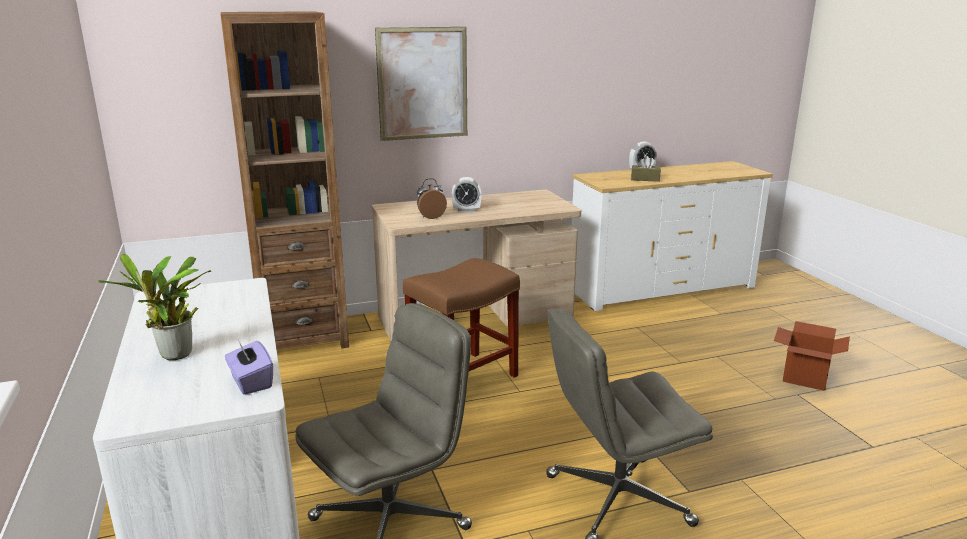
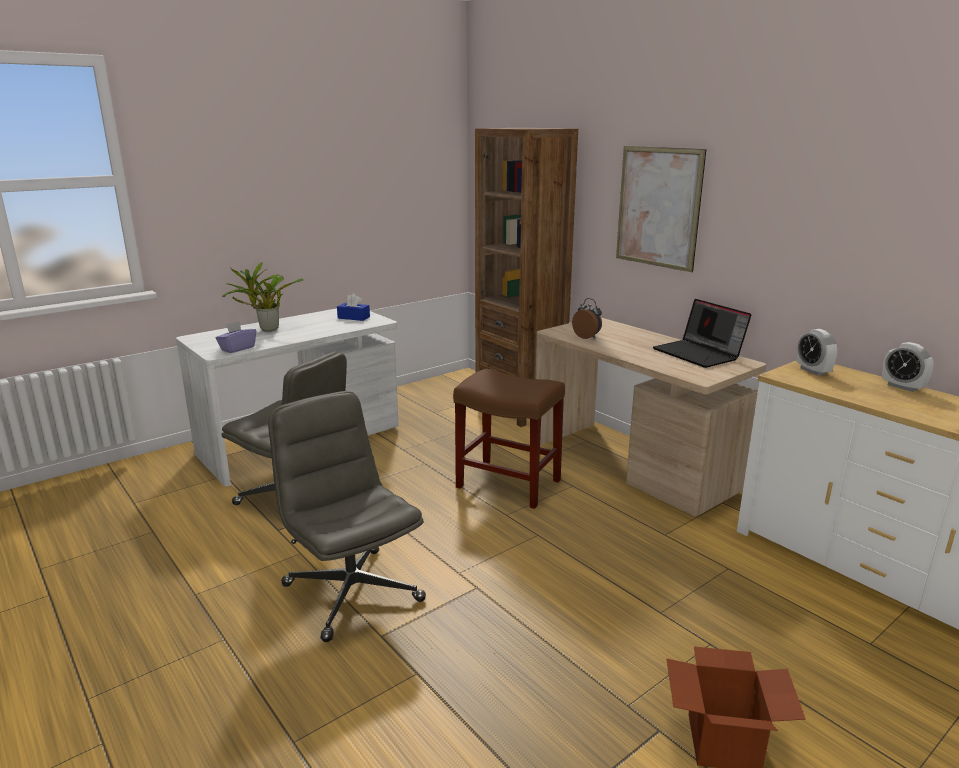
camera: 70 degrees right, 0 degrees up
(205, 297) = (353, 317): none -> blue tissue box
(466, 210) = (628, 344): alarm clock -> alarm clock (813, 371)
(511, 198) = (699, 354): none -> laptop
(645, 179) = (856, 391): brown tissue box -> none

